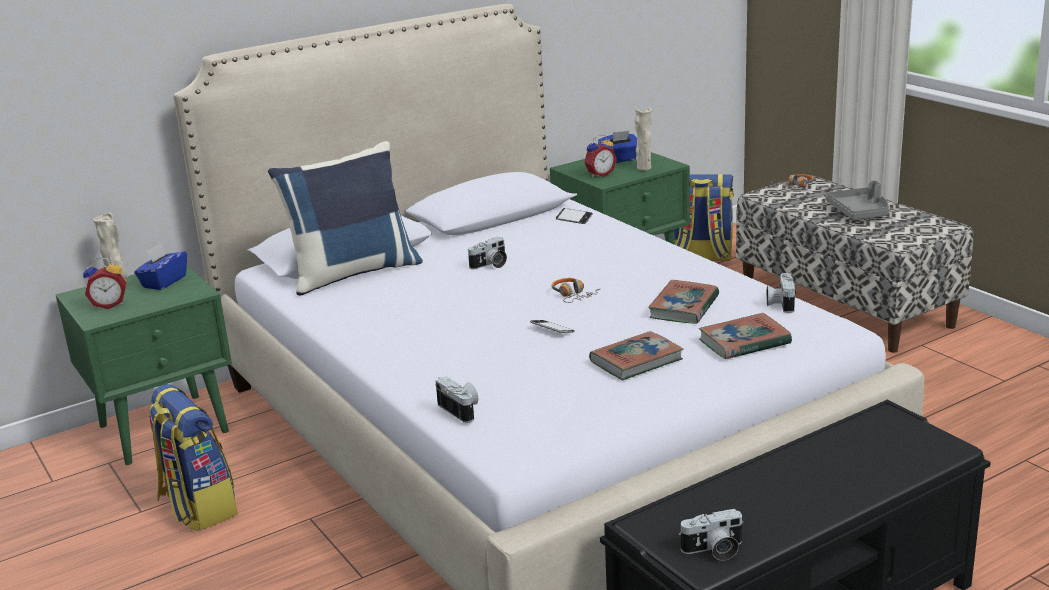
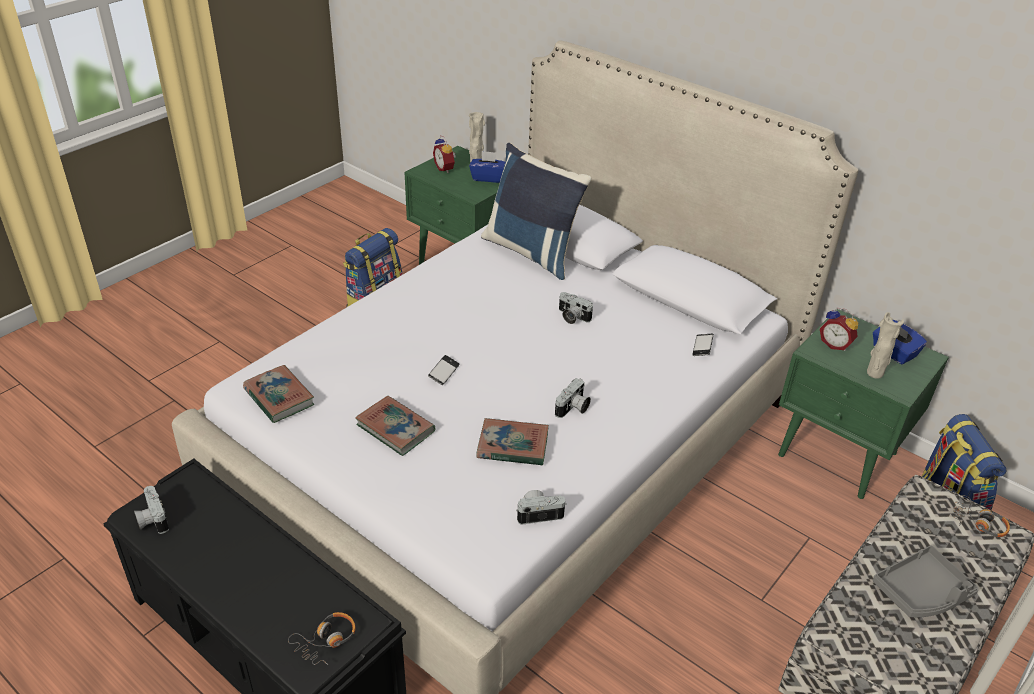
camera: 70 degrees right, 15 degrees up
(462, 410) = (302, 350): camera -> camera (573, 408)
(573, 296) = (518, 373): headphones -> headphones (326, 641)
(744, 342) = (443, 493): book -> book (279, 397)

